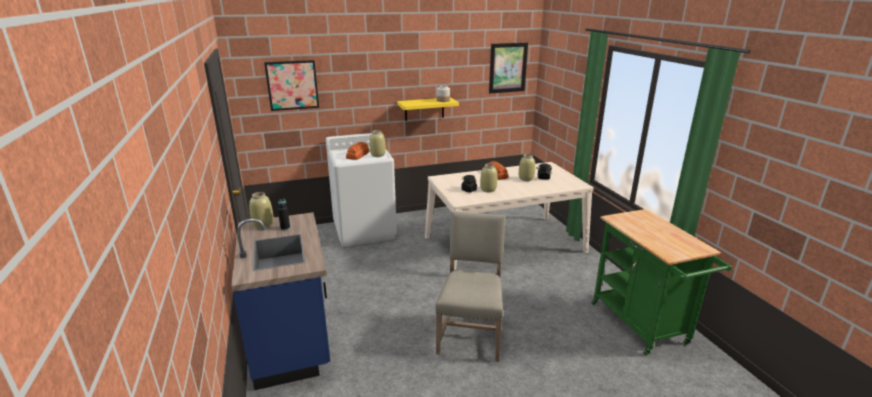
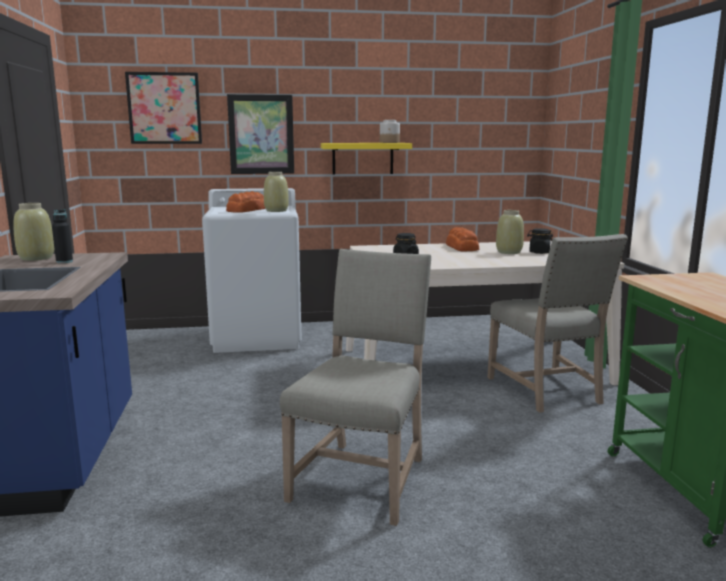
camera: 10 degrees right, 10 degrees down
(488, 190) = (438, 259): beige vase -> none
(508, 68) = (496, 102): picture -> picture (261, 134)
(551, 261) = (547, 391): none -> beige chair

